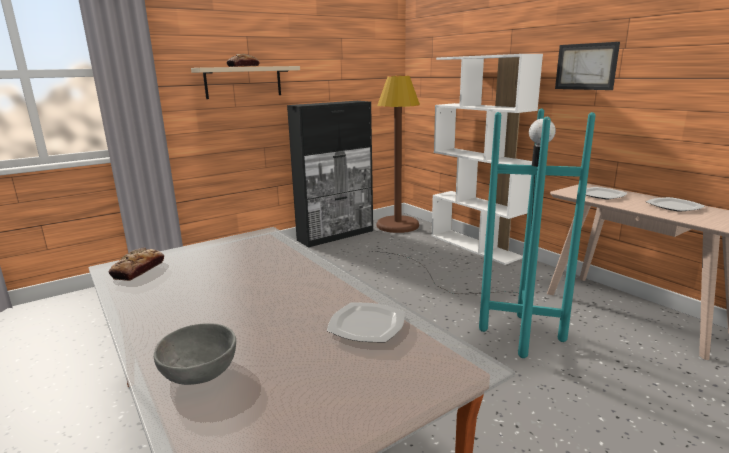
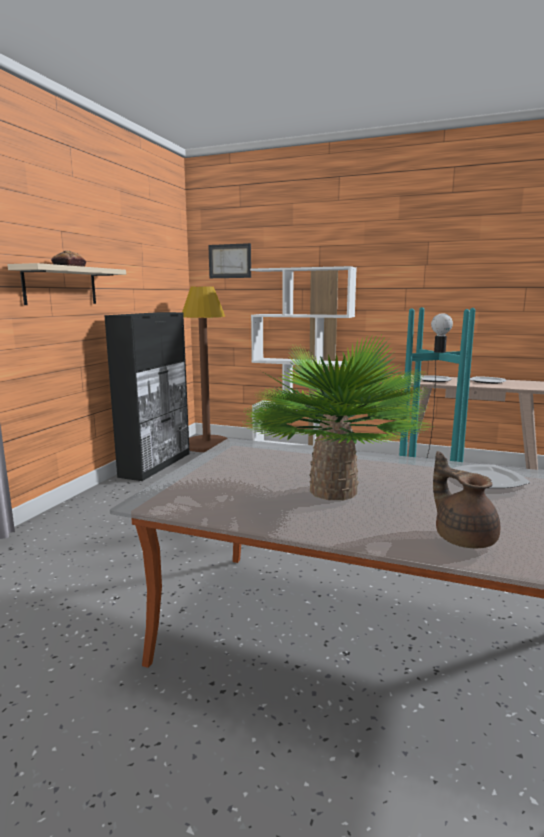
camera: 35 degrees left, 5 degrees down
(138, 270) = (187, 496): bread -> none
(200, 370) = (463, 537): grey bowl -> brown teapot
(223, 294) = (333, 491): none -> potted plant
(586, 66) = (395, 279): picture -> picture (230, 261)

